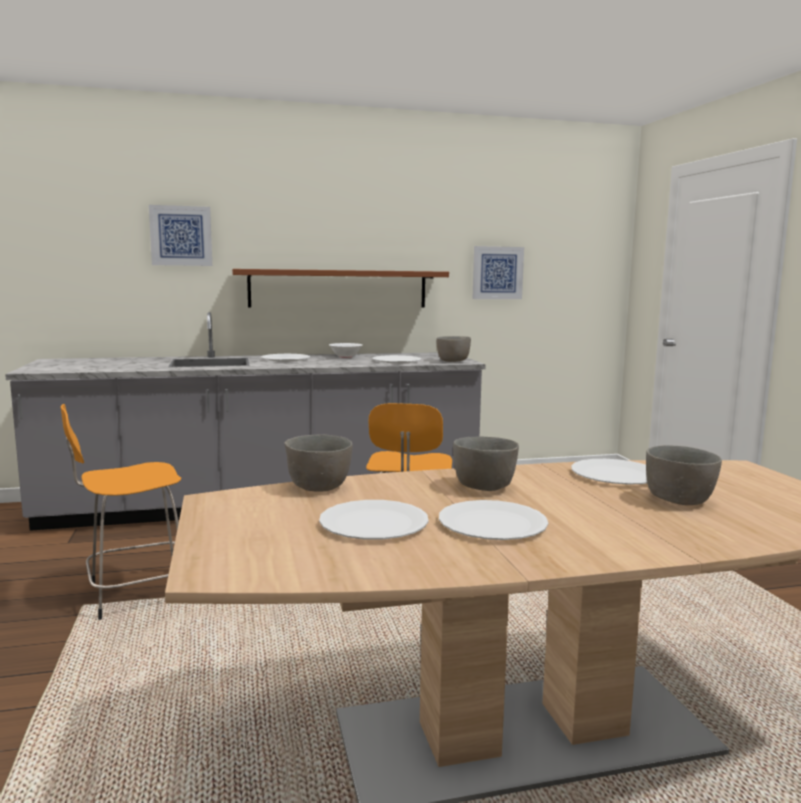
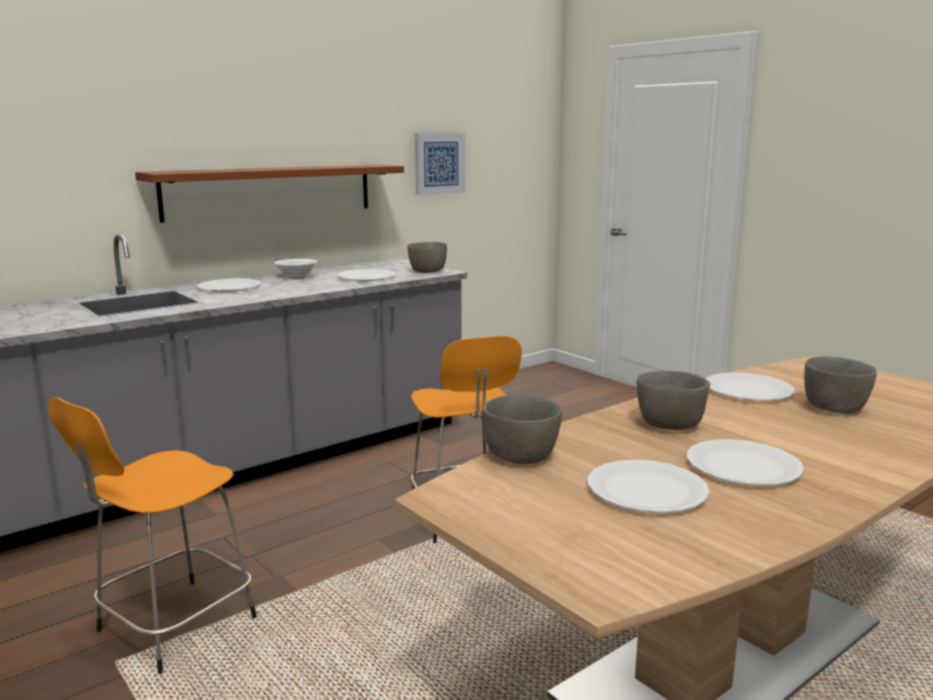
camera: 25 degrees left, 5 degrees up
(181, 236) = (59, 129): picture -> none

